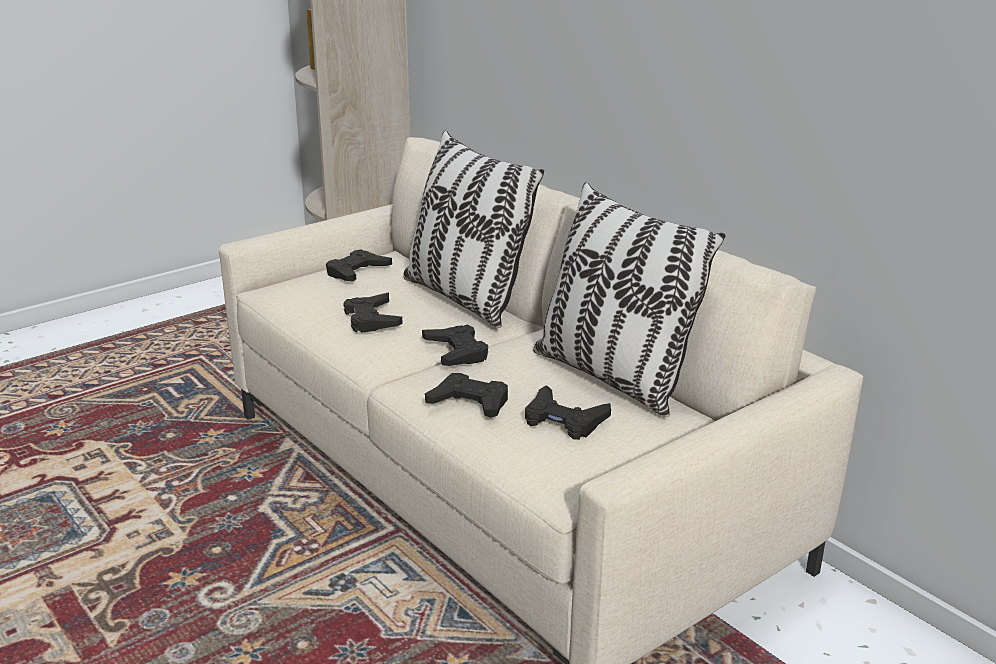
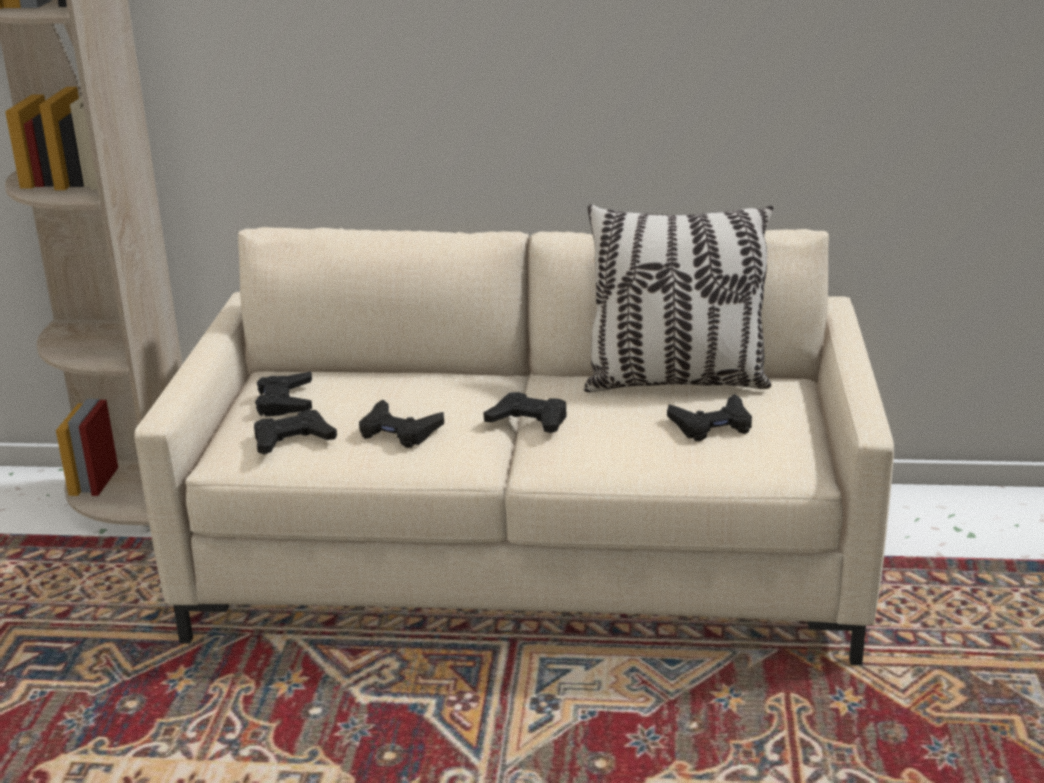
camera: 45 degrees left, 0 degrees up
(465, 298) = (434, 379): pillow -> none
(470, 403) = (624, 449): black game controller -> black game controller (292, 440)

